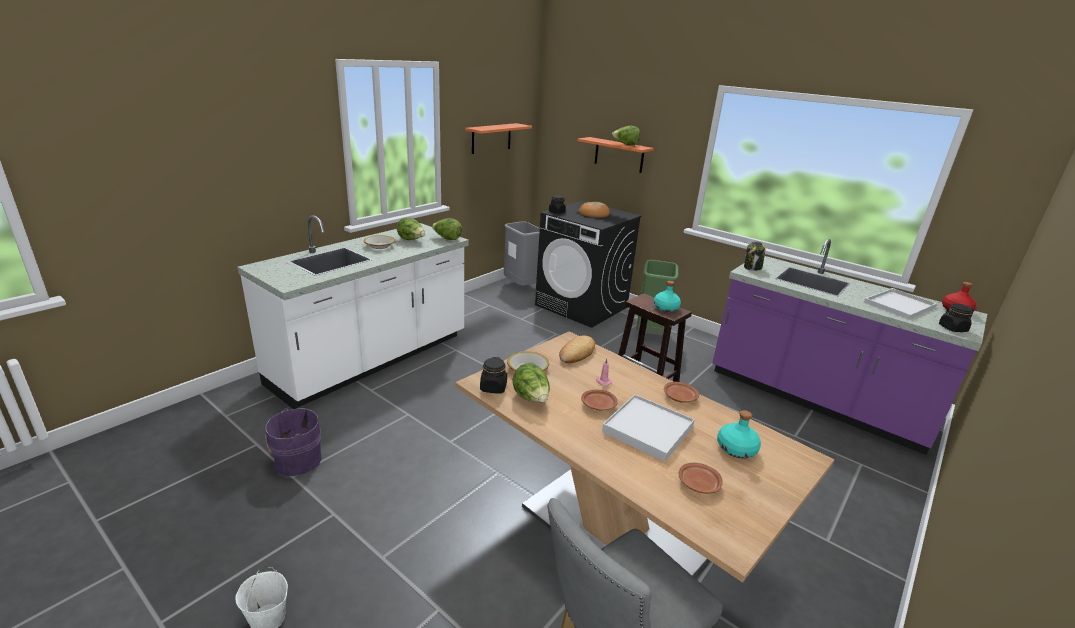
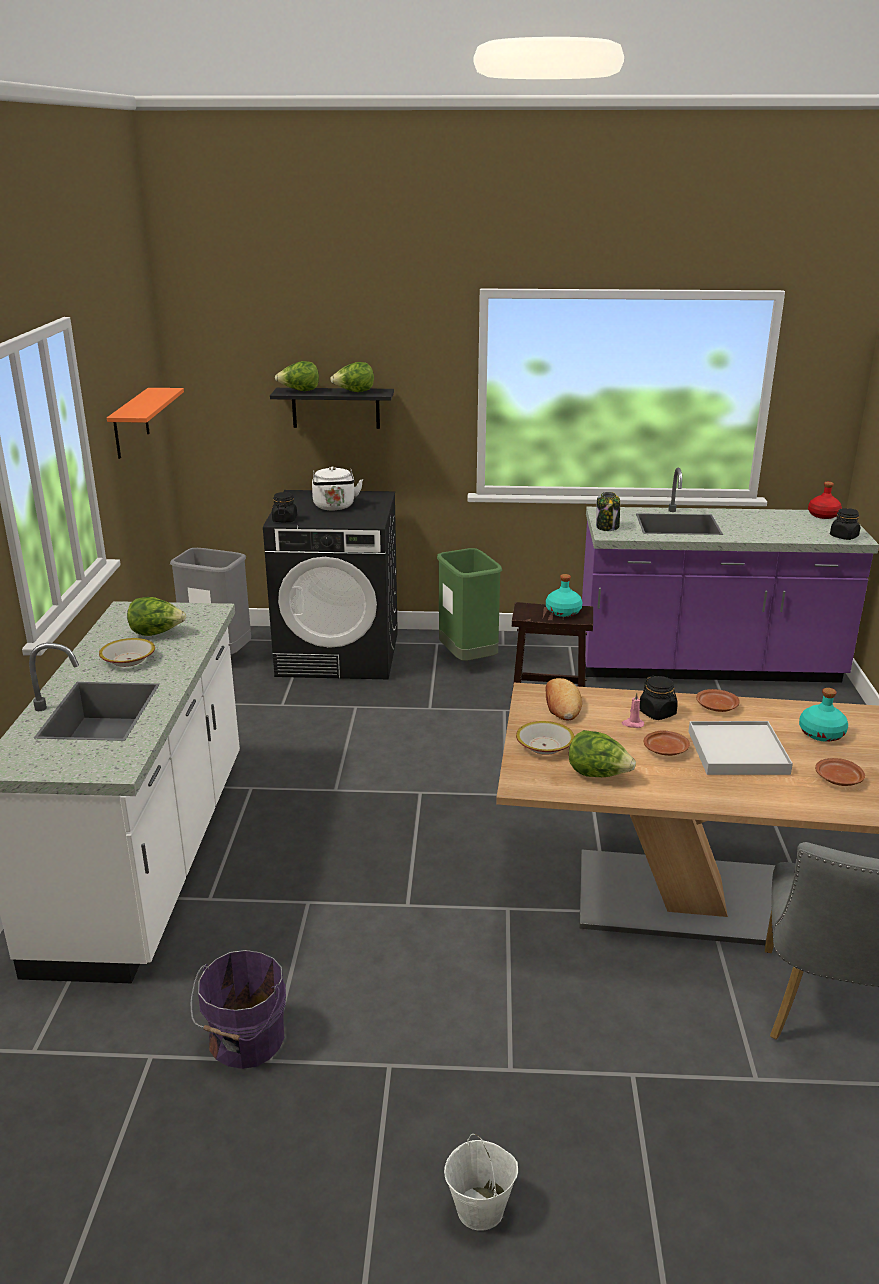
camera: 35 degrees left, 0 degrees up
(447, 239) = (203, 613): lettuce -> lettuce (299, 391)
(493, 387) = (545, 782): black jar -> black jar (657, 713)
(593, 213) = (334, 507): bread -> white kettle
(619, 155) = (335, 408): orange shelf -> black shelf
(899, 305) = (779, 526): white tray -> none

